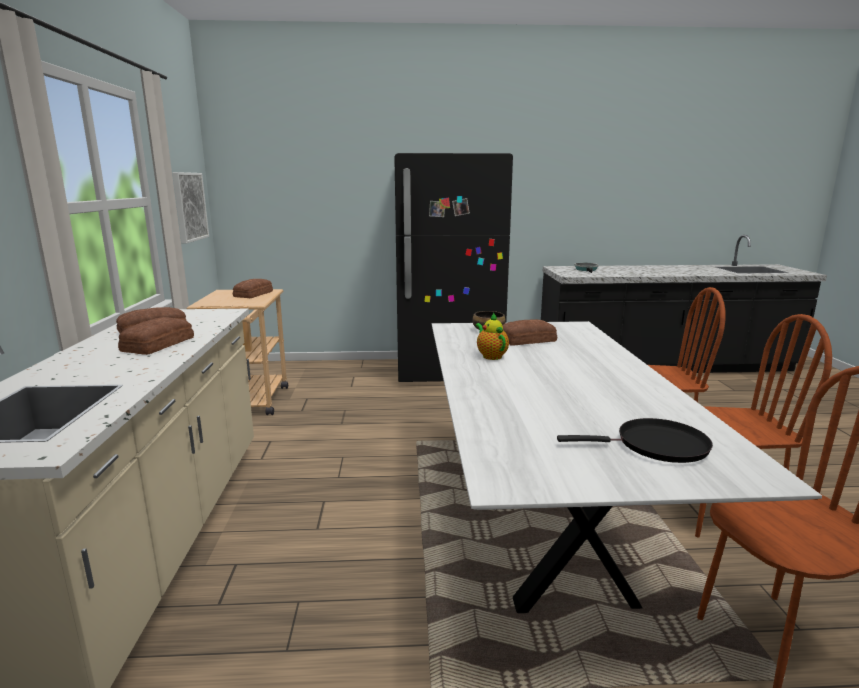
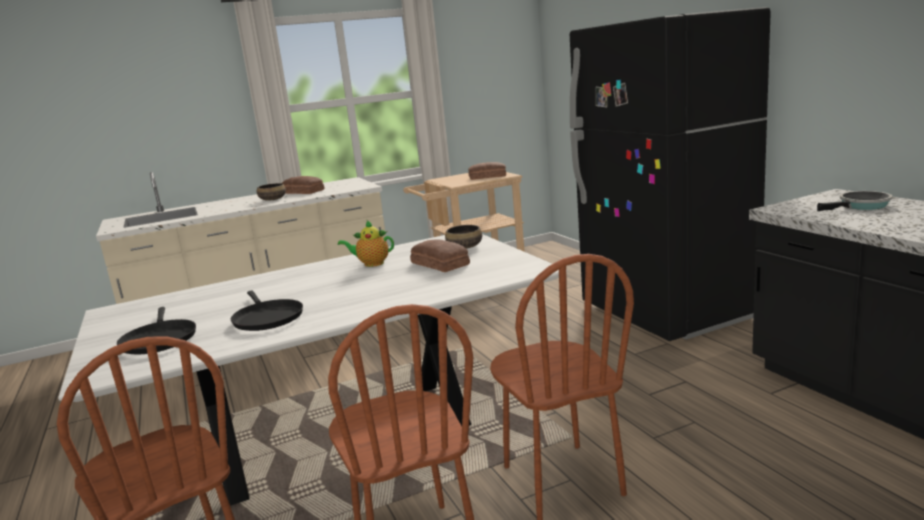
camera: 70 degrees right, 0 degrees up
(156, 345) = (272, 199): bread -> bowl
(189, 206) = (493, 91): picture -> none
(491, 356) = (371, 264): teapot -> teapot turned 135 degrees counterclockwise
(621, 398) = (266, 318): none -> black frying pan

